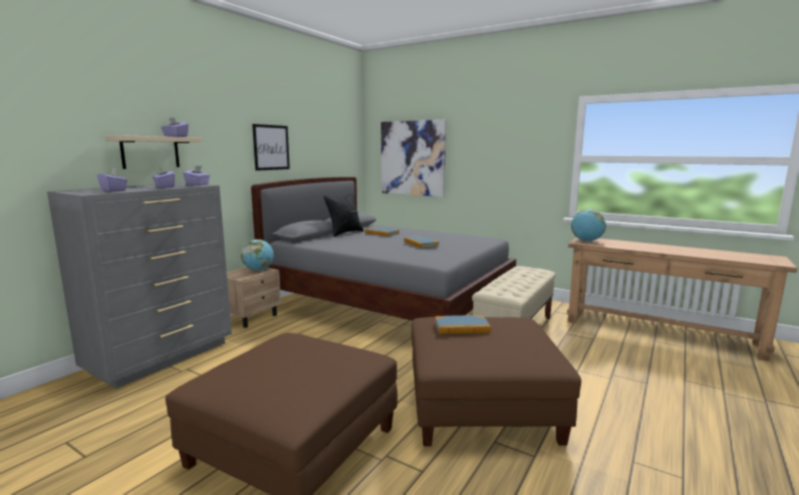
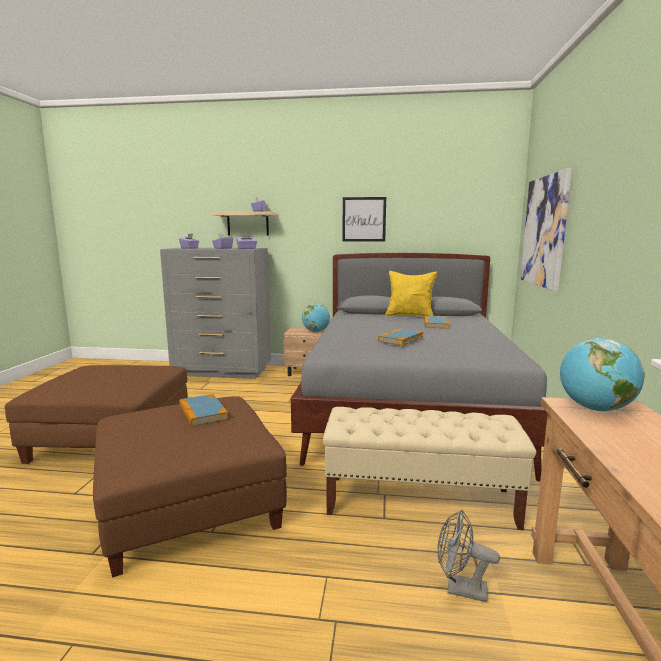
camera: 65 degrees right, 0 degrees up
(344, 233) = (410, 316): black pillow -> yellow pillow
(591, 342) = (460, 589): none -> grey fan

